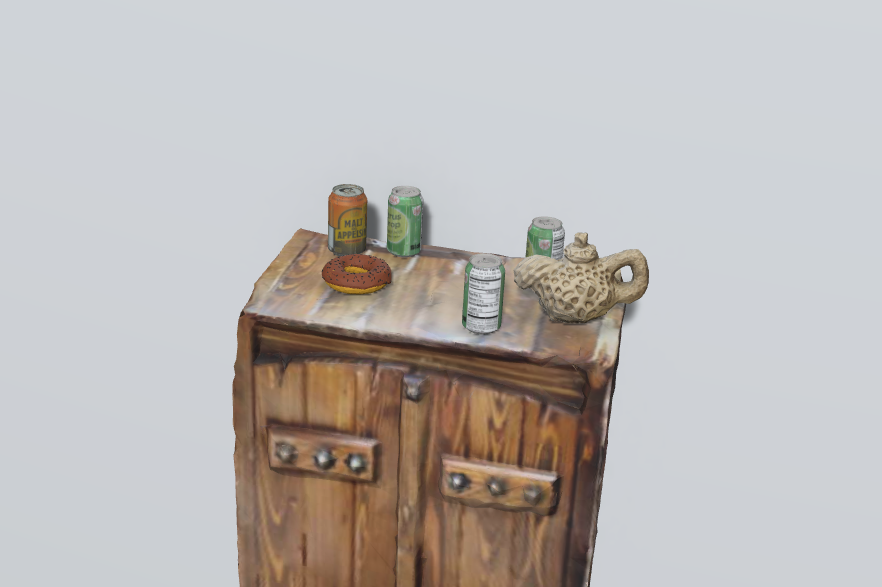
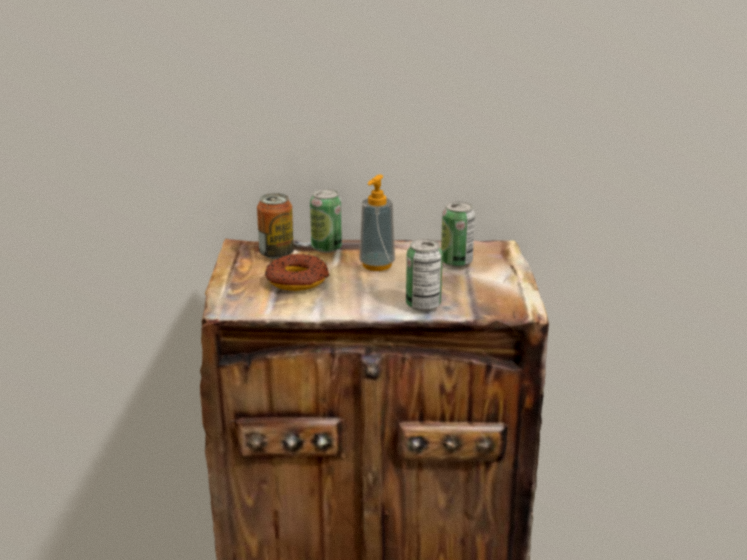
camera: 10 degrees left, 0 degrees up
(450, 277) = (377, 265): none -> soap dispenser
(576, 319) = (500, 287): beige teapot -> none

